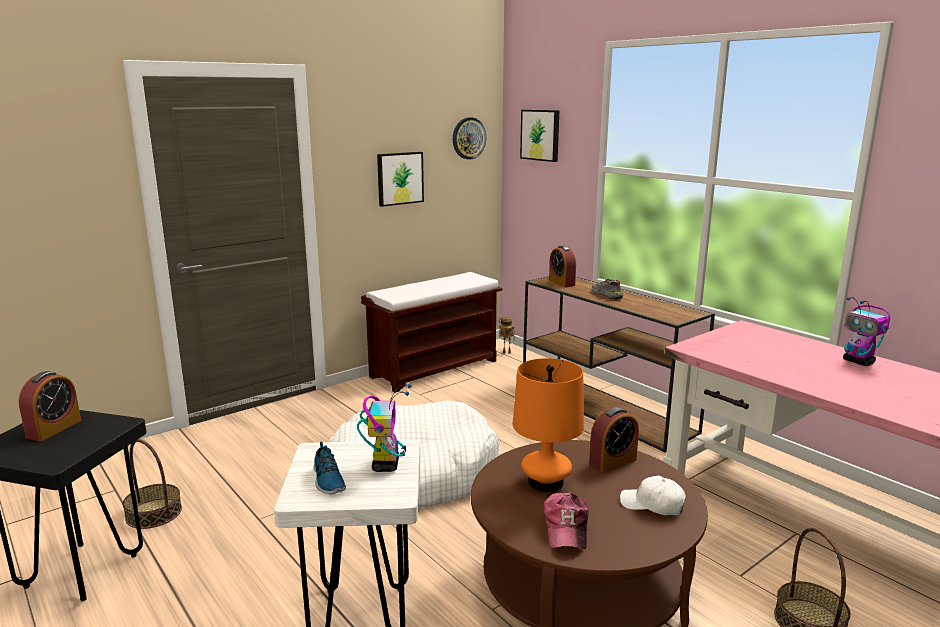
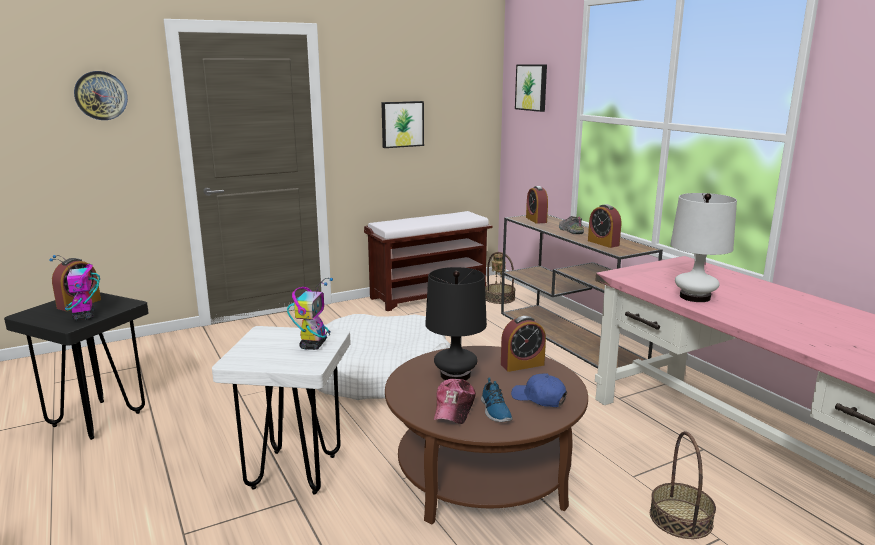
camera: 10 degrees right, 0 degrees up
(153, 513) = (162, 385): basket -> basket (499, 298)
(327, 480) = (262, 352): shoe -> shoe (494, 411)
(468, 138) = (469, 90): wall clock -> wall clock (101, 95)
(546, 482) = (455, 375): orange table lamp -> black table lamp
(650, 309) = (603, 243): none -> alarm clock
(652, 505) = (539, 398): white cap -> blue cap
(785, 372) = (695, 297): none -> white table lamp
(859, 362) = (774, 293): toy robot -> toy robot (84, 317)

